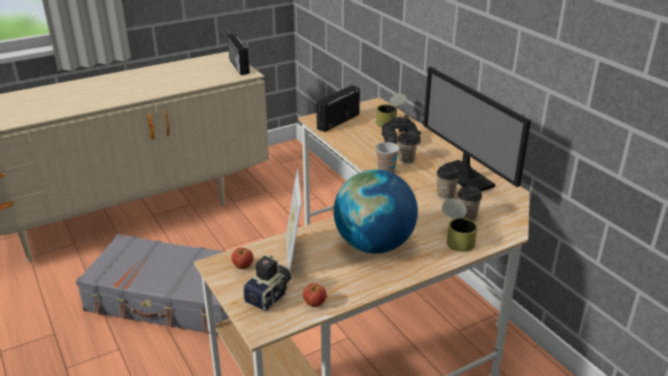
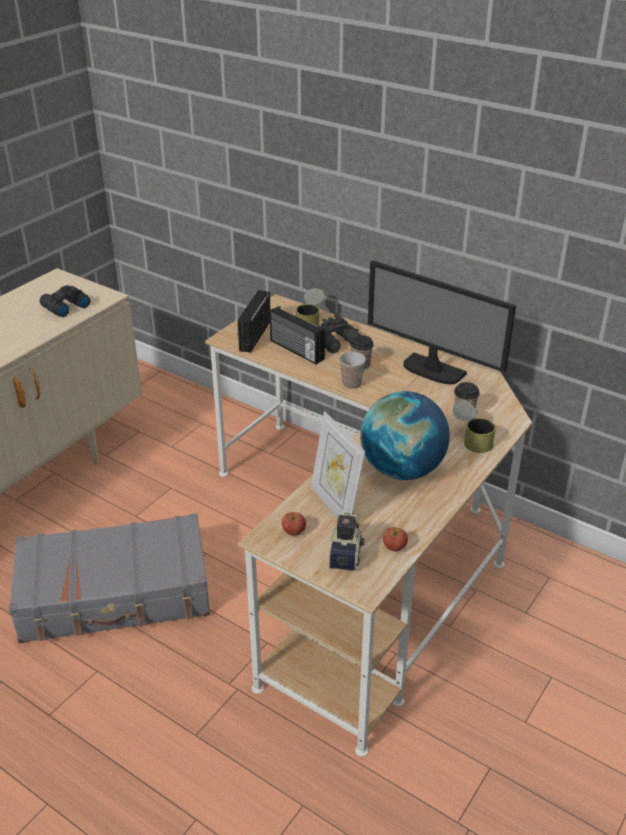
camera: 25 degrees left, 5 degrees up
(213, 74) = (64, 307): none -> black binoculars
(238, 66) = (86, 289): radio -> radio (296, 350)
(445, 194) = (427, 395): cup -> none

